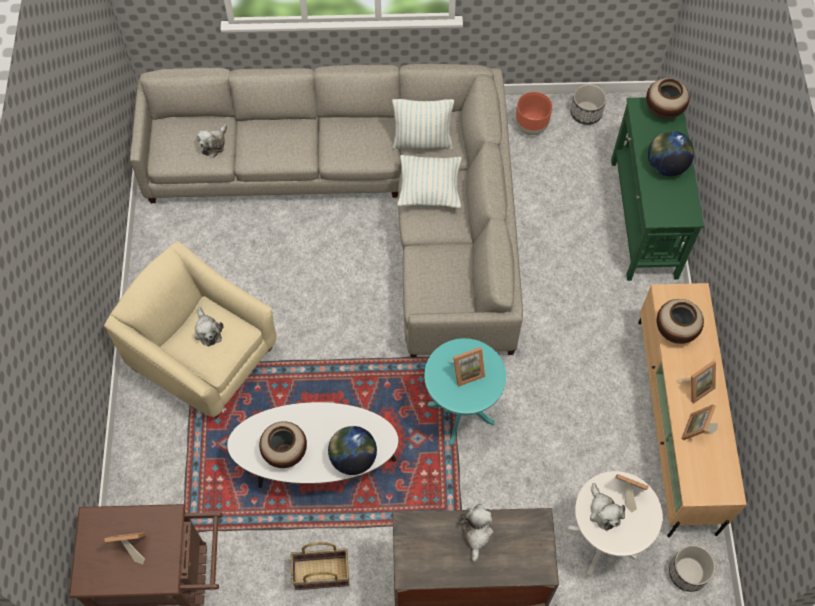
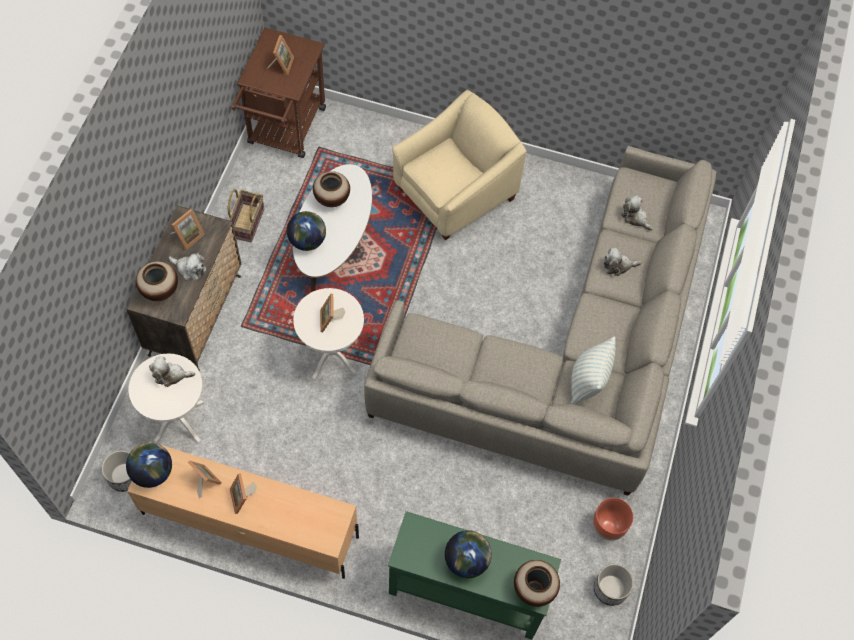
camera: 105 degrees right, 0 degrees up
(208, 331) = (451, 169): plush toy -> plush toy (618, 266)
(429, 190) = (530, 369): pillow -> none
(460, 413) = (332, 357): turquoise side table -> white side table
(626, 492) = (177, 398): picture frame -> picture frame (188, 236)
(675, 330) = (302, 506): vase -> vase (160, 290)
(714, 487) = (152, 472): none -> globe

